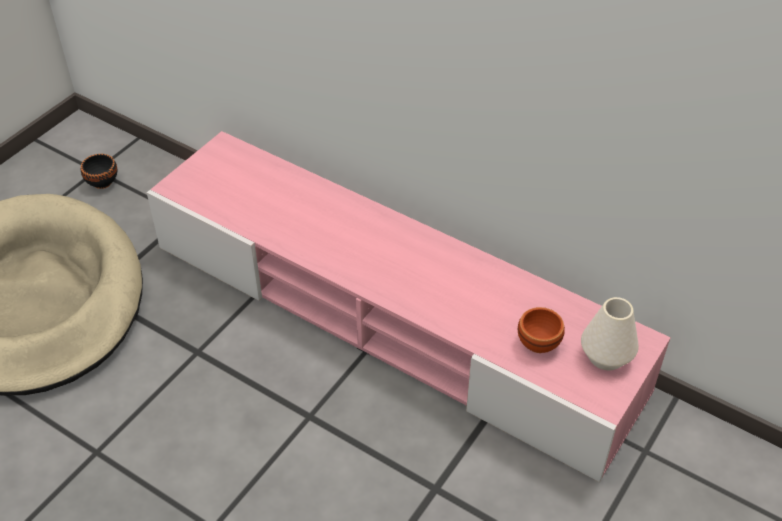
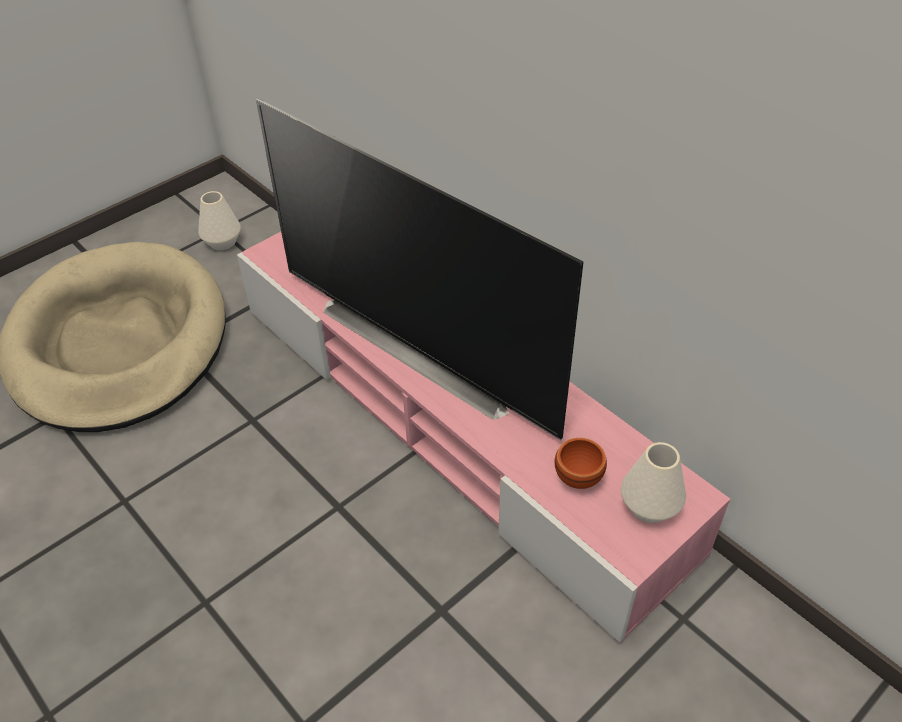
camera: 15 degrees right, 0 degrees up
(103, 182) = (223, 242): black bowl -> white vase
(361, 250) = (423, 345): none -> television

